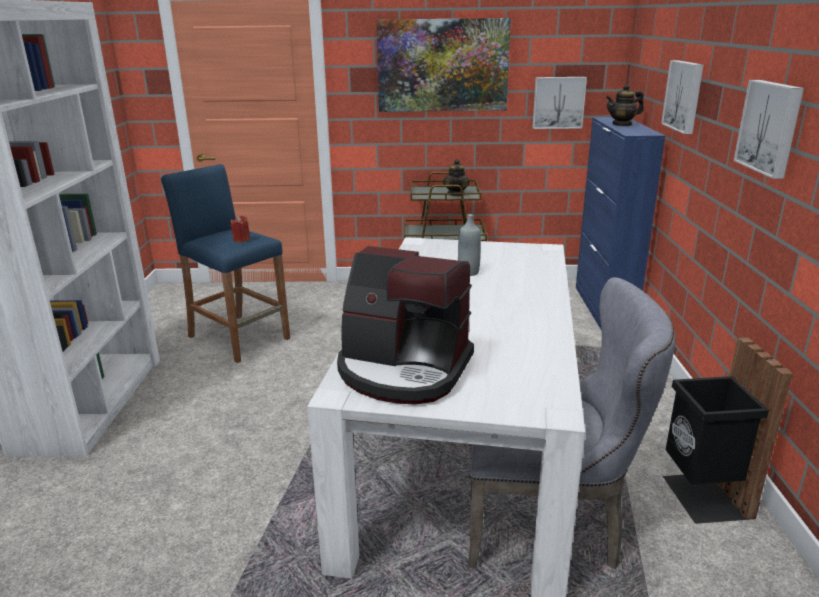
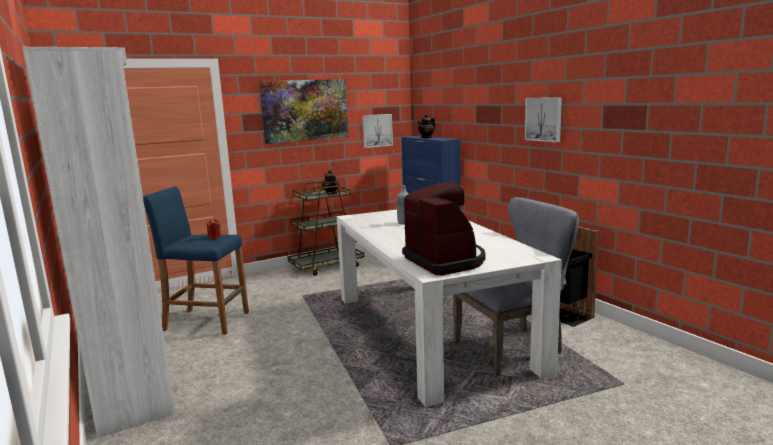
camera: 30 degrees left, 10 degrees down
(403, 370) = (445, 260): coffee machine -> coffee machine turned 105 degrees counterclockwise
(685, 96) = (471, 115): picture -> none

